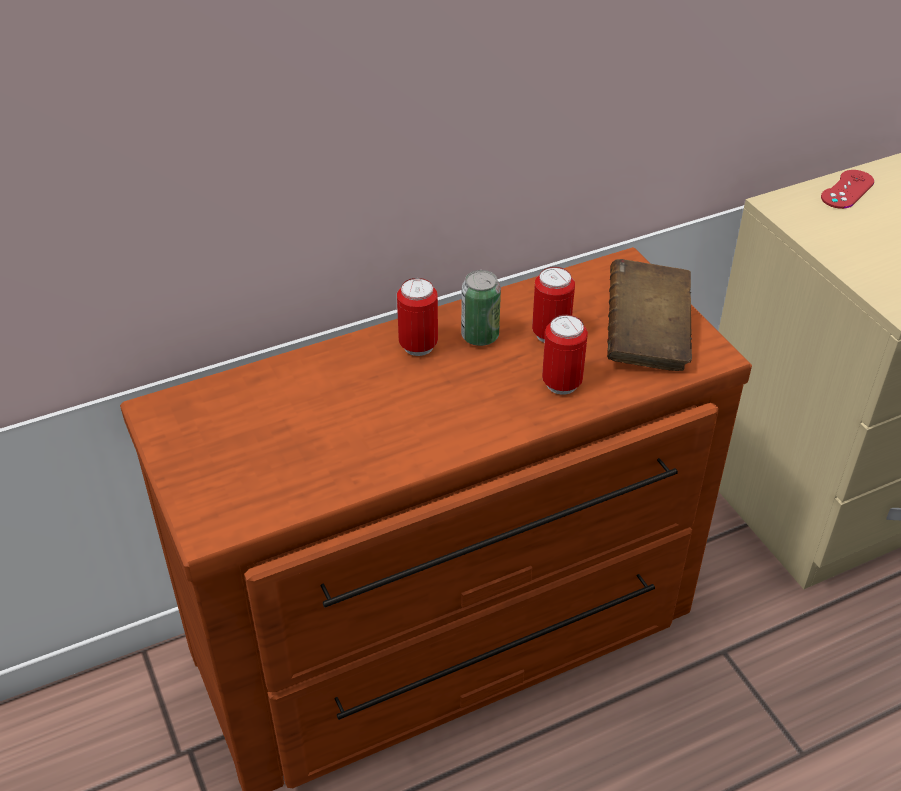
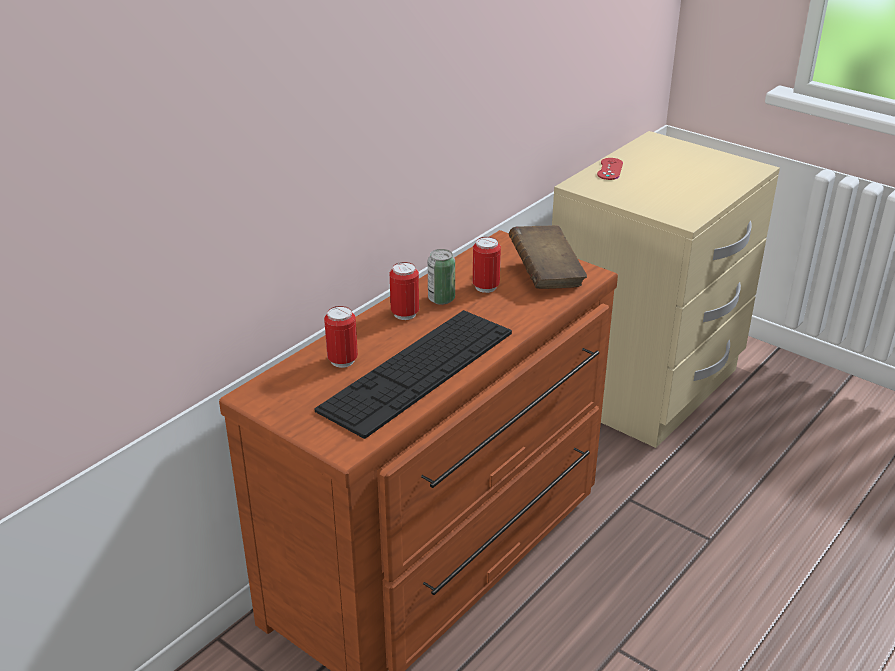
camera: 25 degrees left, 10 degrees down
(374, 439) = (418, 370): none -> keyboard
(561, 383) = (513, 311): can -> can (342, 360)

